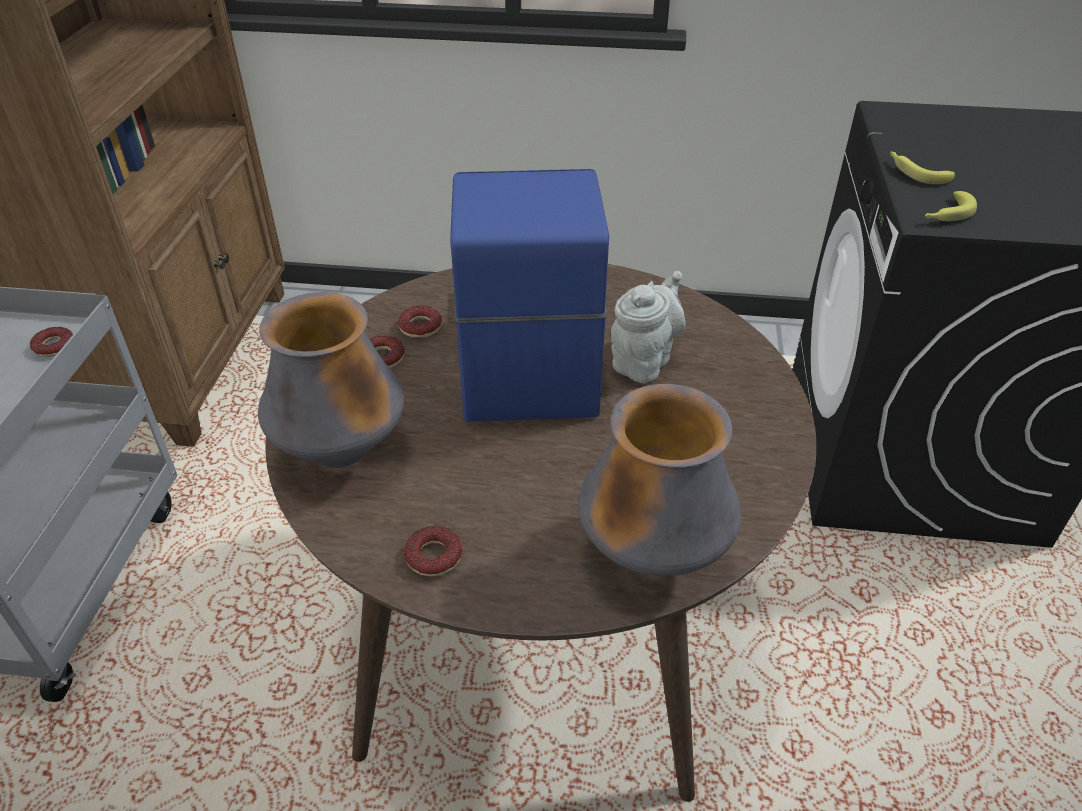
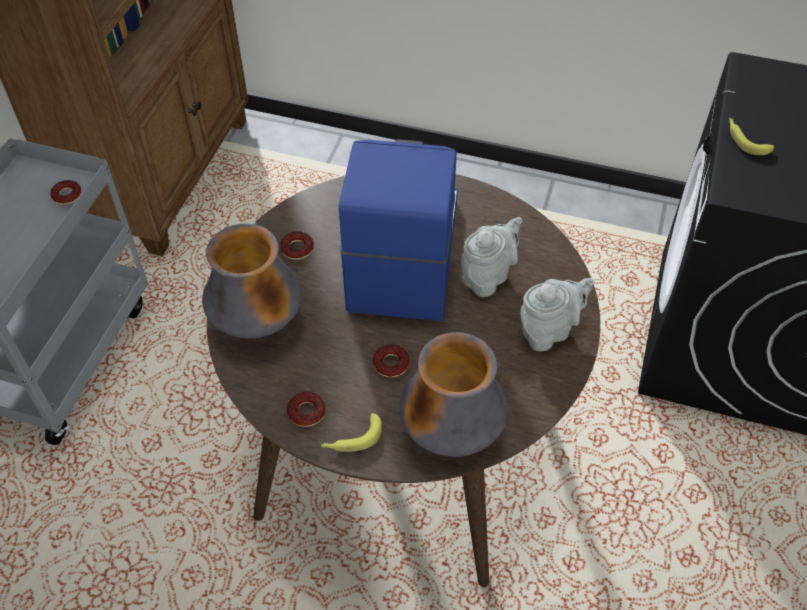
camera: 10 degrees right, 10 degrees up
(420, 327) = (329, 224): donut -> donut (391, 364)
(743, 411) = (549, 331): none -> grey teapot
(946, 214) = (750, 187): banana -> banana (352, 439)

